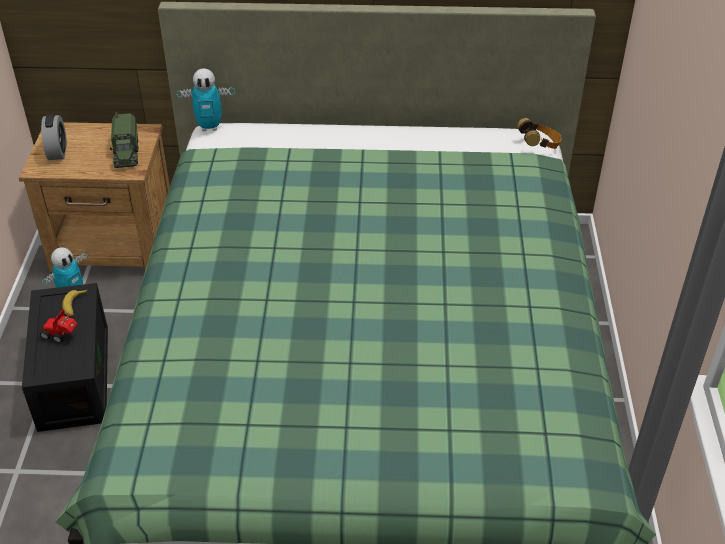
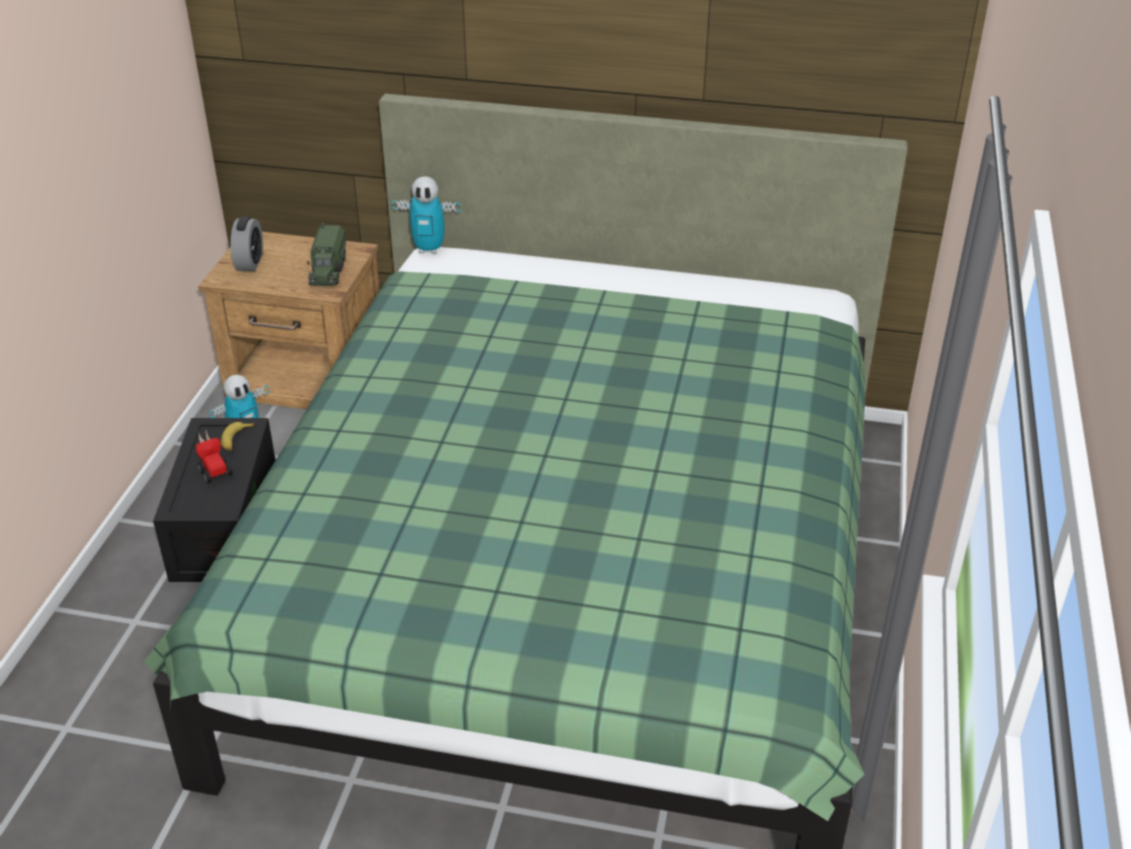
camera: 10 degrees right, 5 degrees down
(62, 334) = (213, 469): toy car -> toy car turned 150 degrees counterclockwise
(539, 146) = (827, 307): headphones -> none

